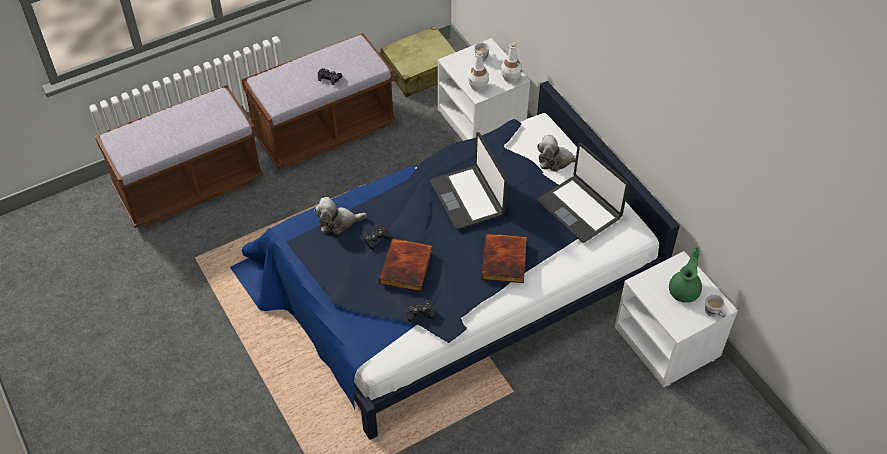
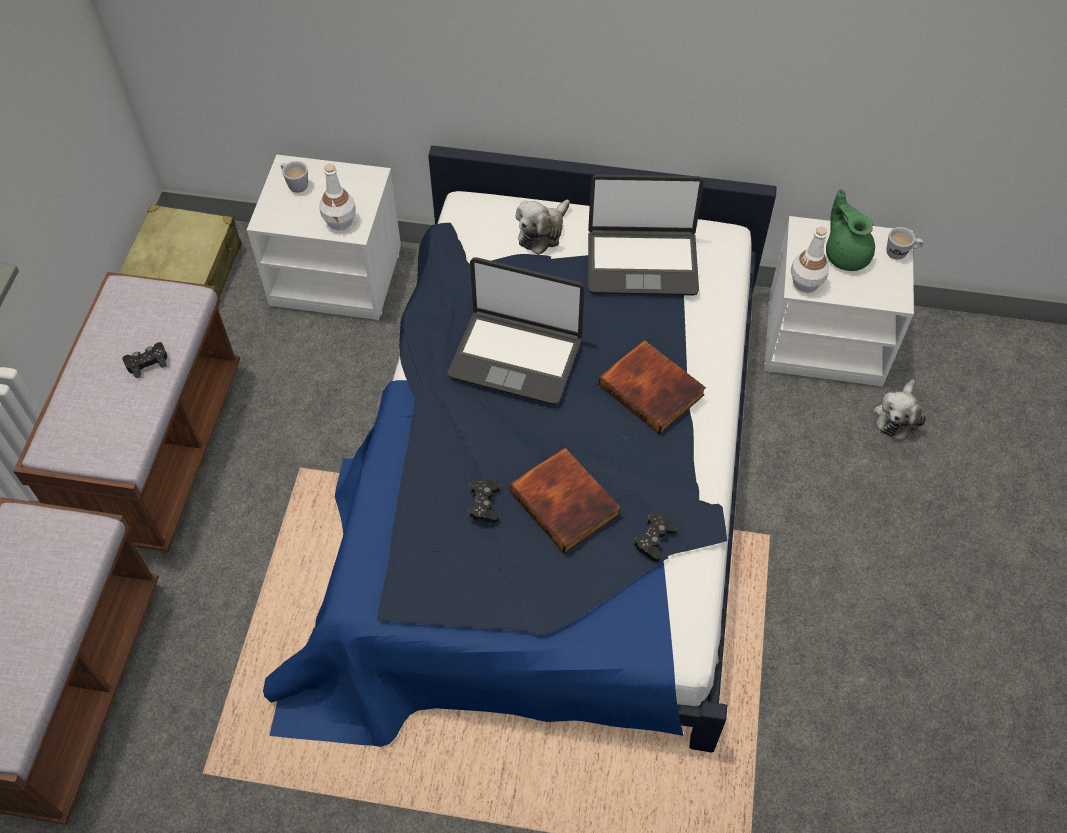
camera: 50 degrees left, 5 degrees up
(338, 222) = (407, 531): plush toy -> plush toy (897, 416)
(510, 77) = (364, 181): white bottle -> white bottle (805, 283)

